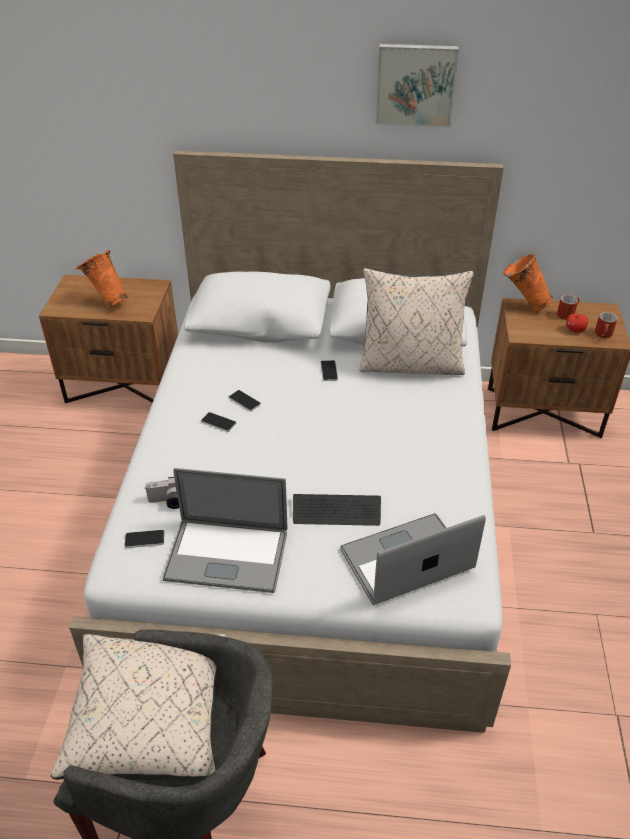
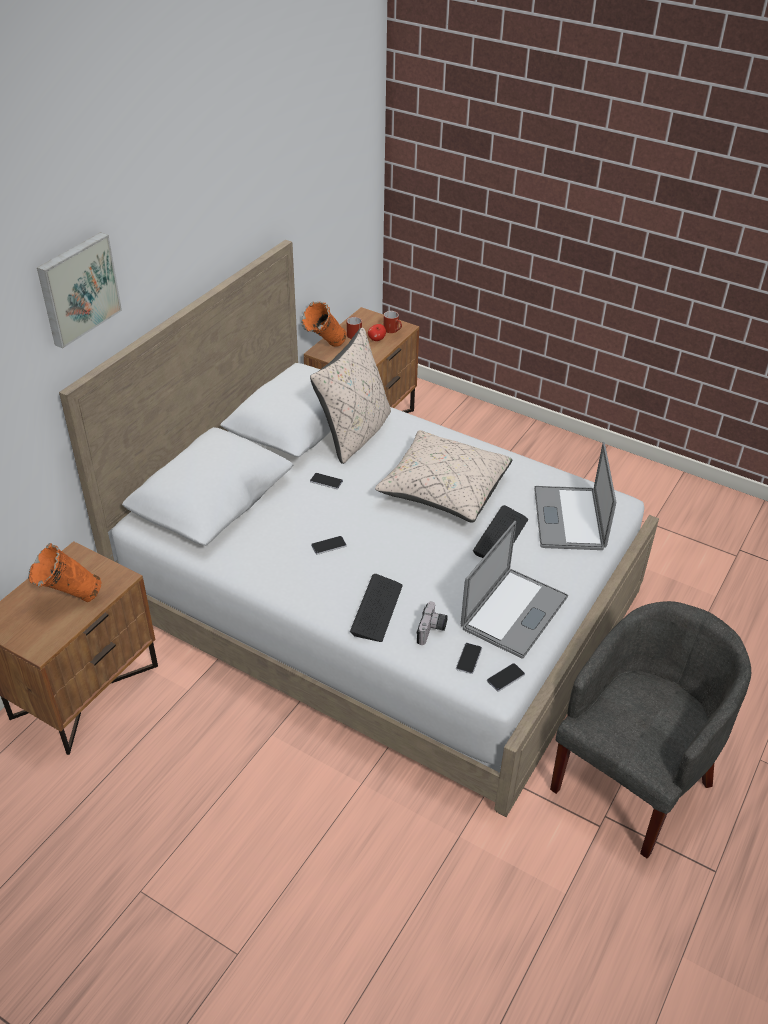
camera: 65 degrees left, 0 degrees up
(149, 717) = (630, 718): beige pillow -> beige pillow (443, 490)
(179, 457) = (377, 609): none -> keyboard
(218, 422) = (347, 571): phone -> phone (505, 678)
(415, 84) = (219, 206): picture -> picture (77, 288)

